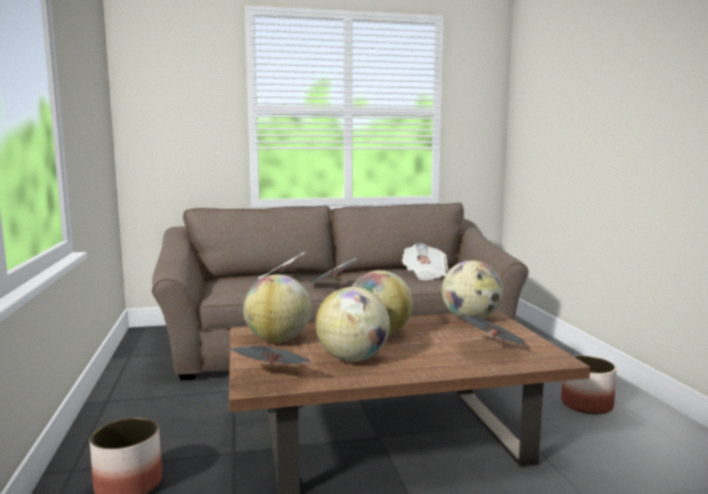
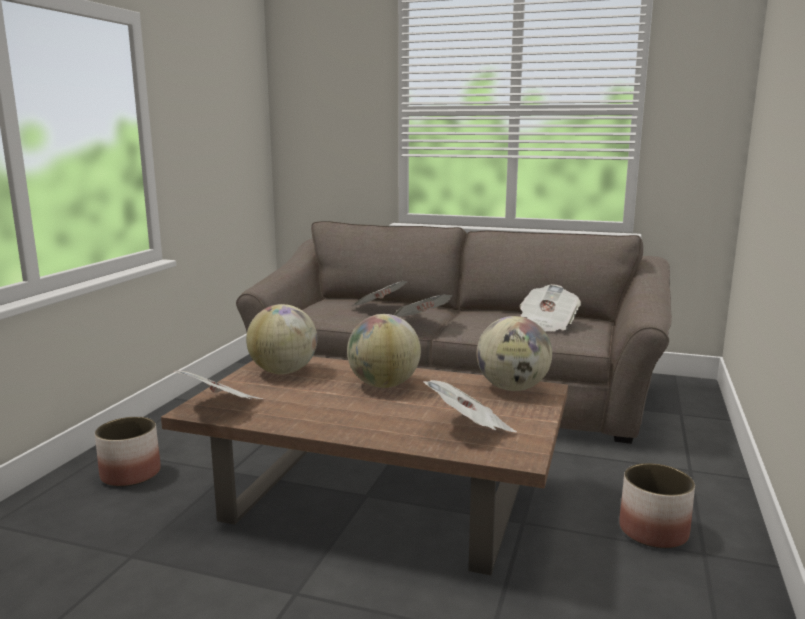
camera: 30 degrees right, 5 degrees up
(353, 359) = (314, 405): globe -> none

